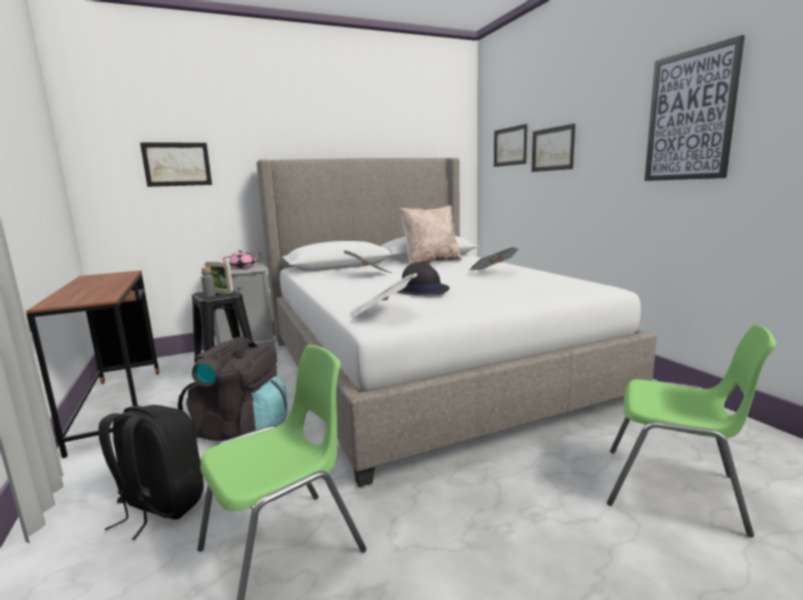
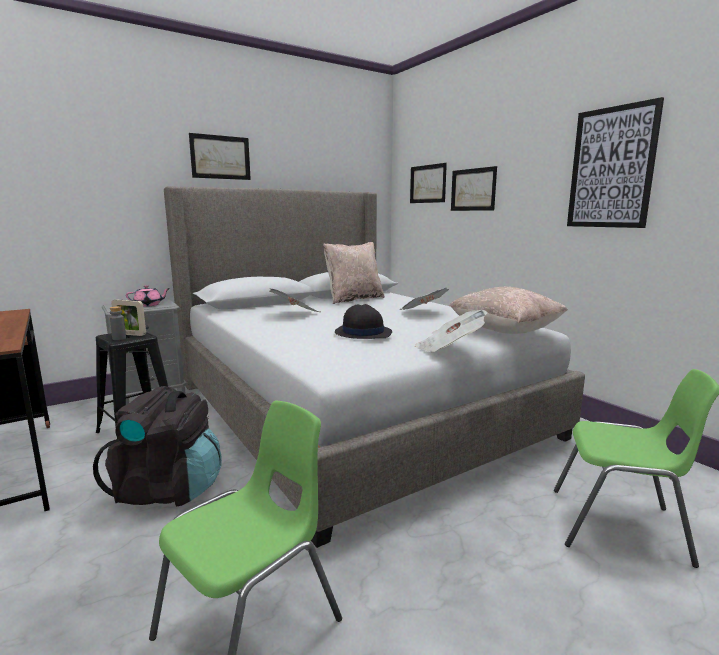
camera: 10 degrees left, 0 degrees up
(160, 507) = (89, 590): black backpack -> none
(177, 164) = (70, 187): picture -> picture (220, 157)
(382, 313) = (334, 360): newspaper -> newspaper (449, 348)
(567, 289) = (505, 332): none -> beige pillow

